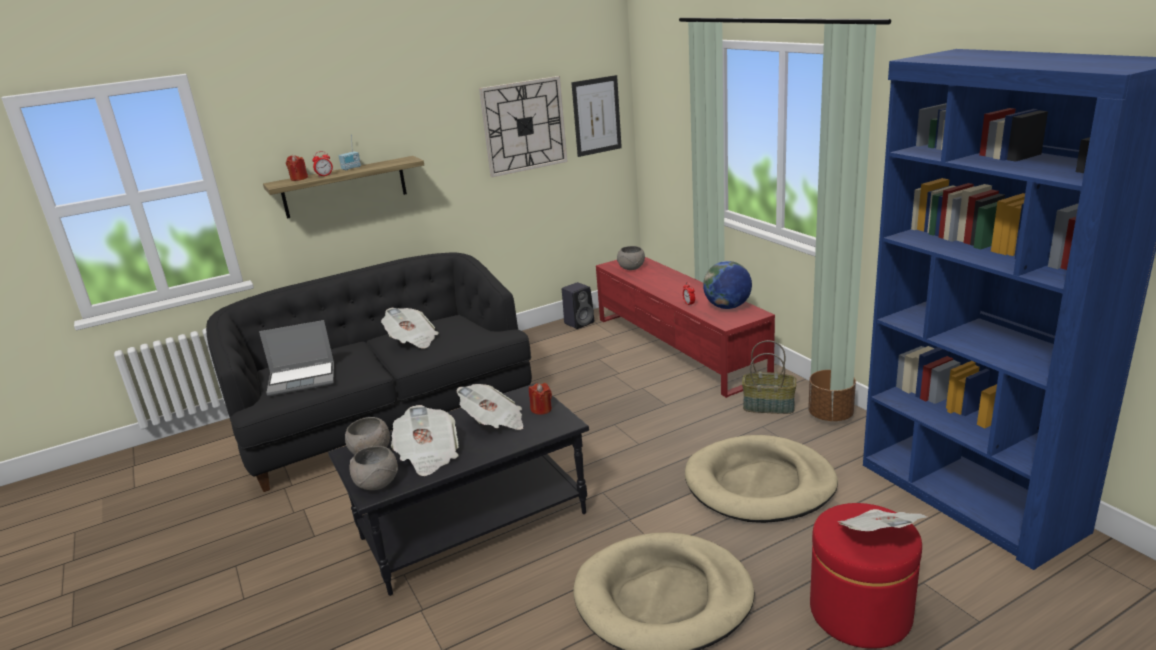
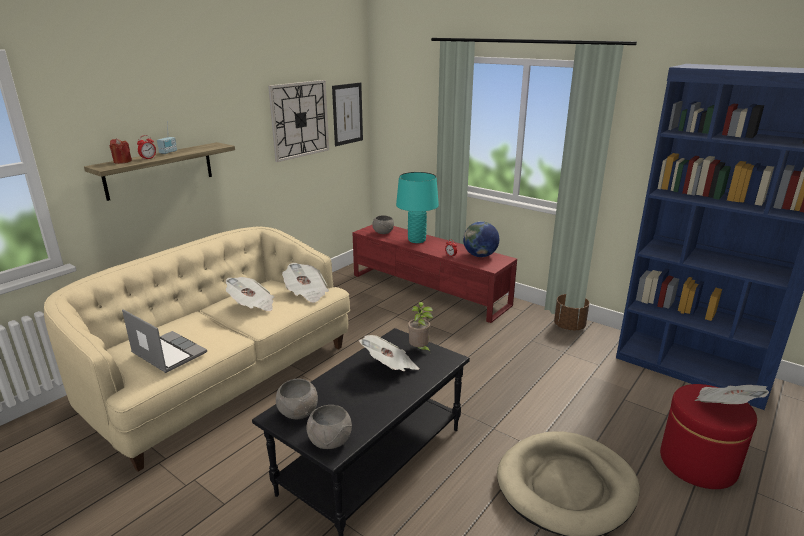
camera: 25 degrees left, 0 degrees up
(303, 379) = (167, 353): laptop -> laptop turned 105 degrees counterclockwise
(386, 418) = (222, 378): black sofa -> beige sofa
(428, 456) = (356, 406): newspaper -> newspaper (306, 293)
(541, 409) = (419, 350): red candle -> potted plant
(579, 322) = (339, 279): black speaker -> none
(664, 280) = (416, 240): none -> turquoise table lamp
(759, 484) = (563, 383): beige dog bed -> none
(769, 406) = (525, 325): basket -> none

